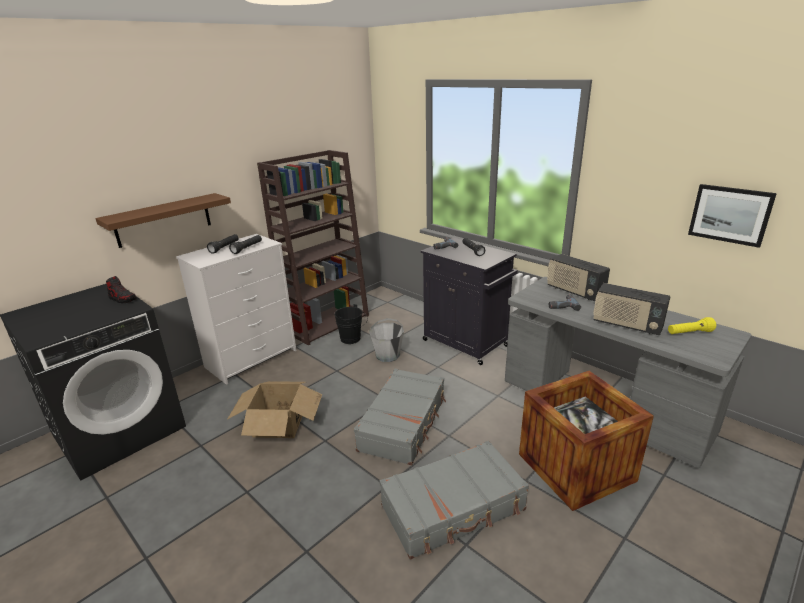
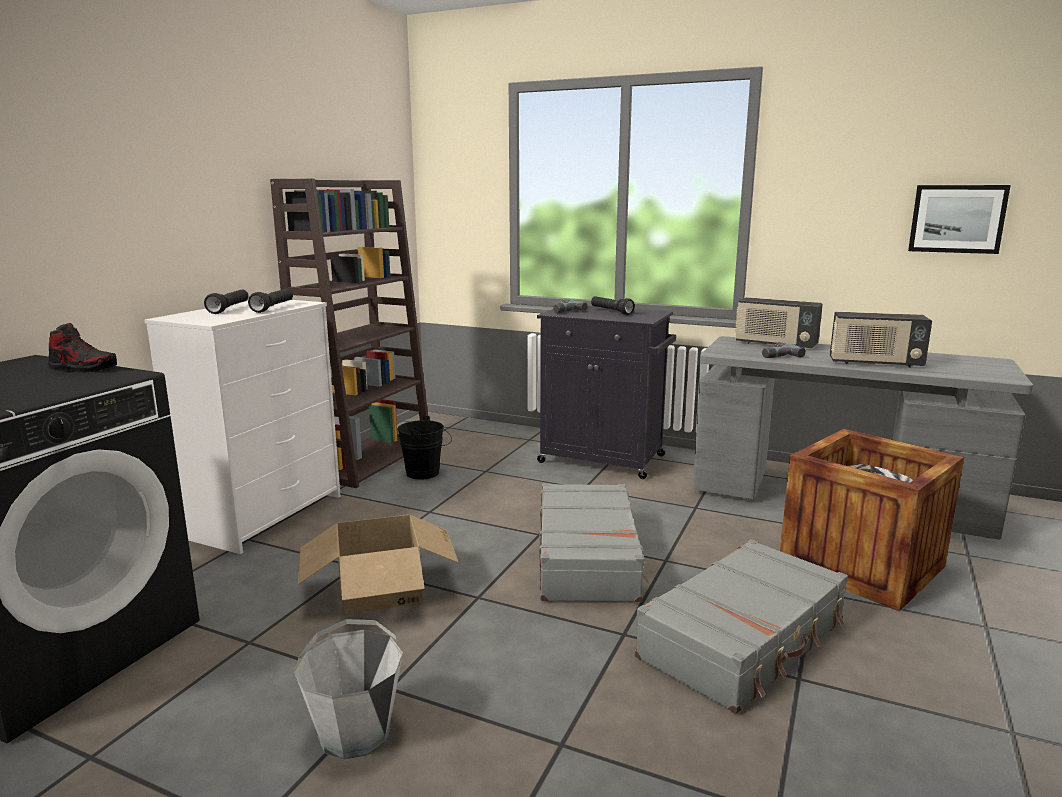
camera: 20 degrees left, 10 degrees down
(163, 220) = (125, 252): brown shelf -> none
(387, 355) = (498, 484): grey bucket -> grey bucket (355, 732)
(689, 333) = (950, 363): yellow flashlight -> none

